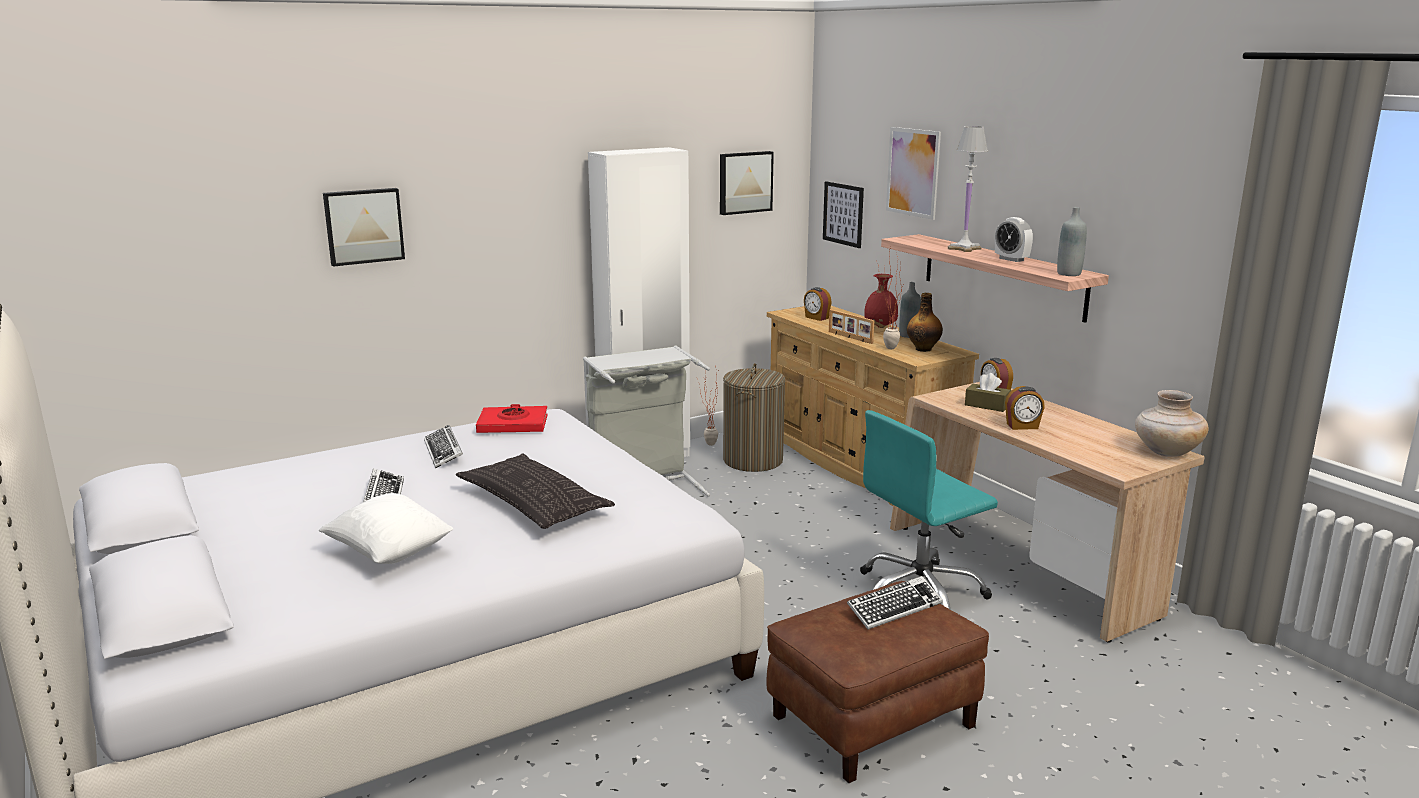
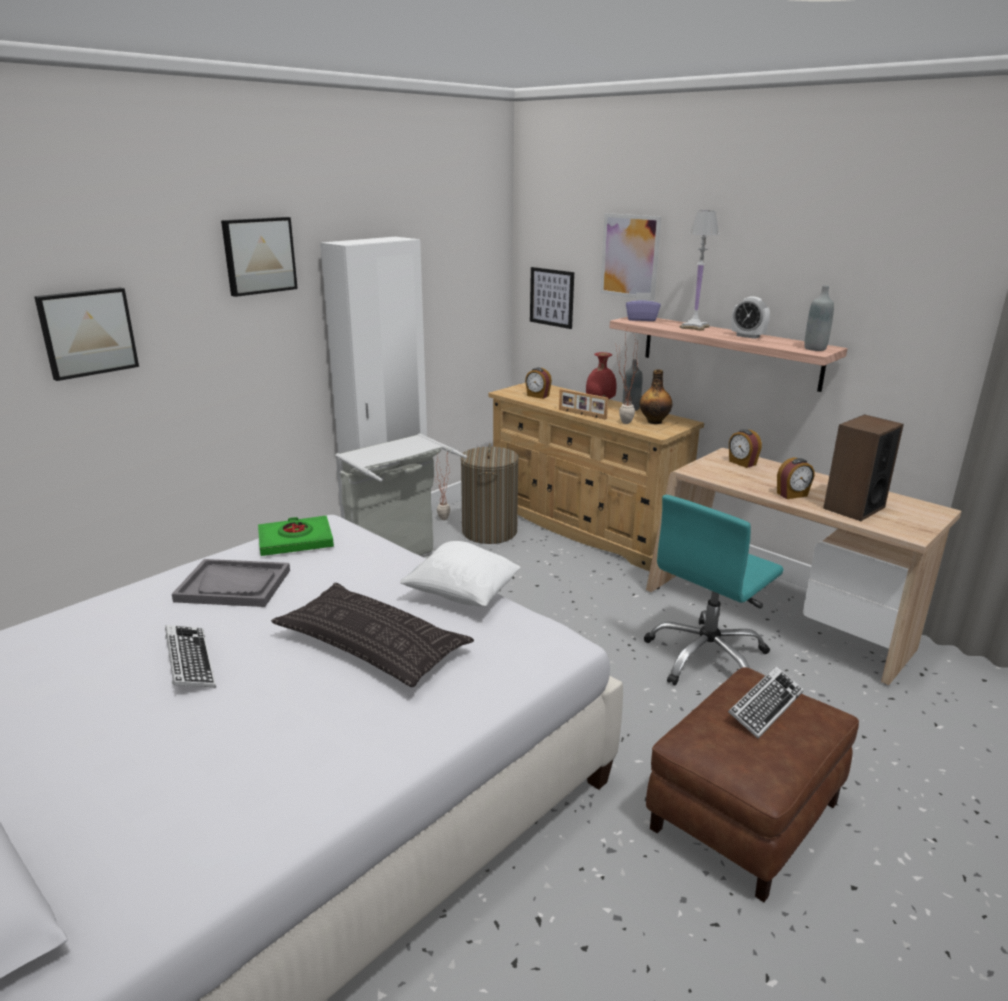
camera: 15 degrees left, 5 degrees up
(389, 552) = (231, 747): white pillow -> white pillow (462, 595)
(444, 452) = (234, 585): keyboard -> grey tray
(513, 425) = (296, 541): red book -> green book
(744, 182) = (460, 270): picture -> picture (258, 255)
(917, 239) = (641, 319): none -> purple tissue box
(987, 405) = (745, 475): brown tissue box -> none
(1079, 443) = (853, 508): none -> speaker
(1166, 452) = (929, 510): beige vase -> none

